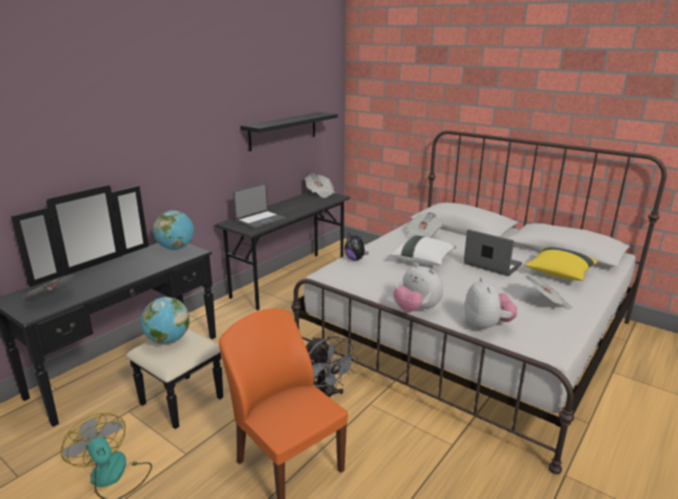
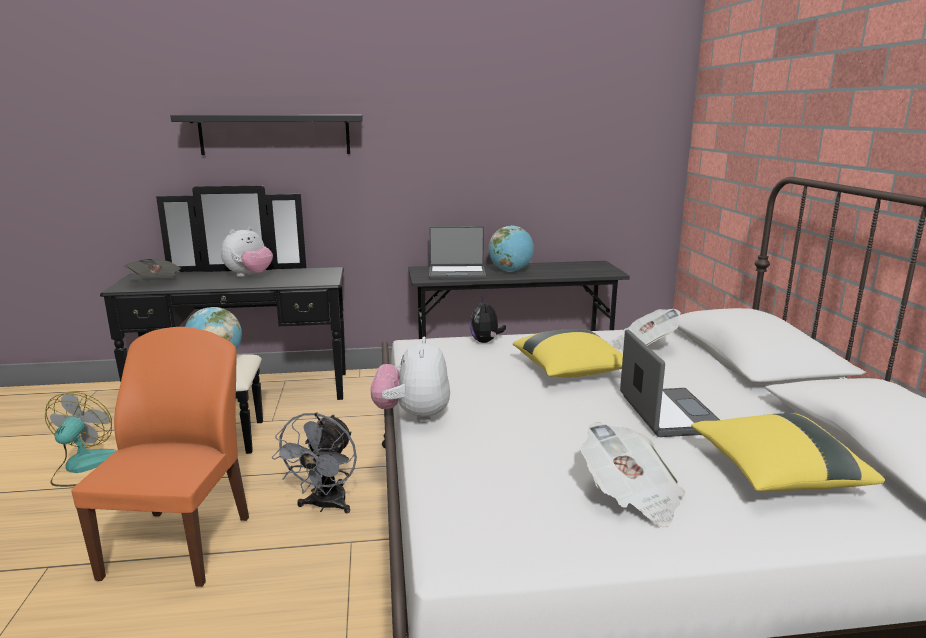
camera: 45 degrees right, 5 degrees down
(176, 248) = (320, 275): globe -> globe (510, 271)
(283, 130) = (548, 163): black shelf -> black shelf (275, 134)
(320, 193) = (596, 265): newspaper -> none
(423, 260) = (571, 371): white pillow -> yellow pillow
(486, 326) = (450, 475): plush toy -> plush toy (249, 276)

